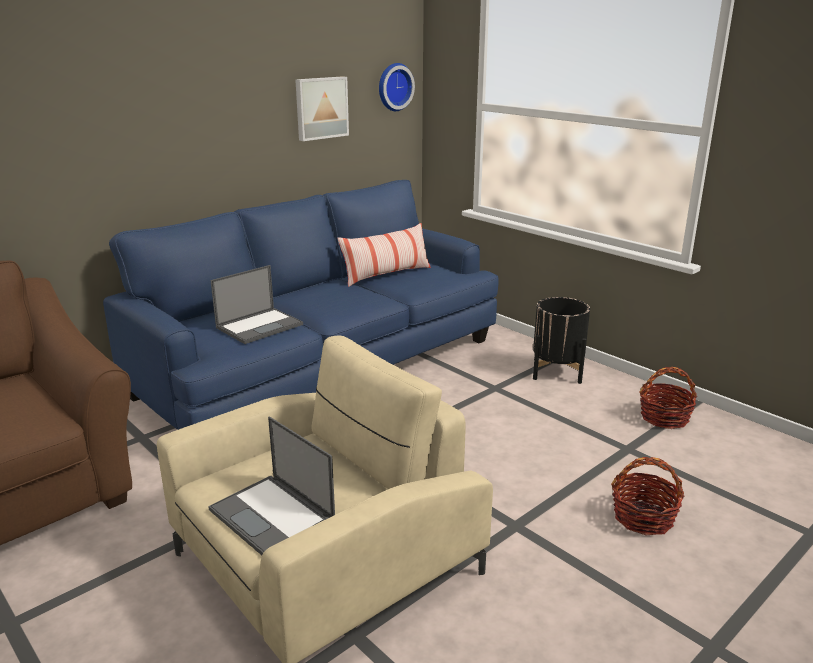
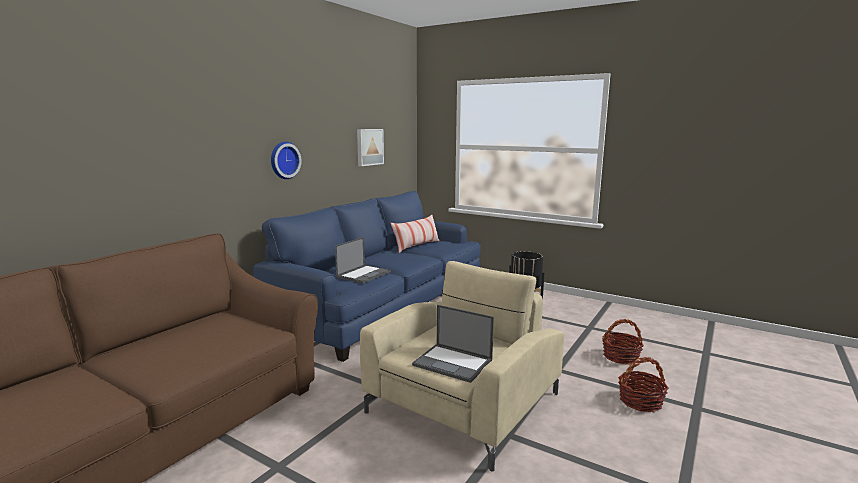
camera: 15 degrees left, 10 degrees down
(393, 87) = (403, 136): wall clock -> wall clock (283, 160)
(664, 417) = (598, 311): basket -> basket (640, 401)

